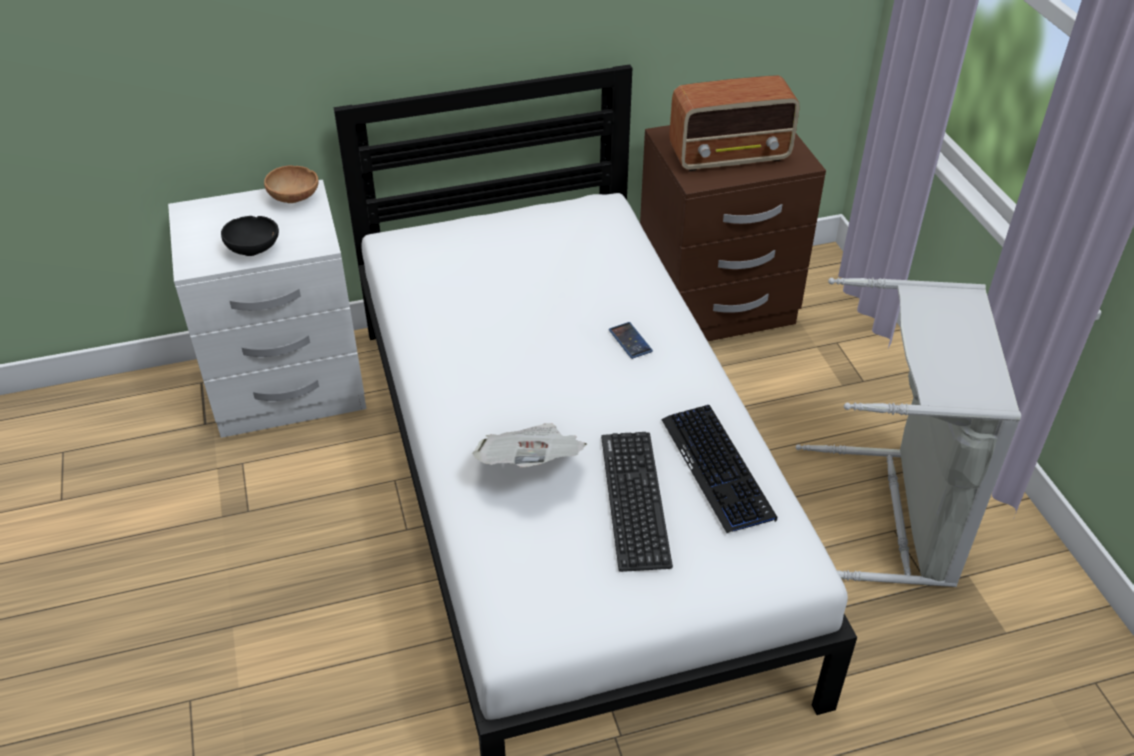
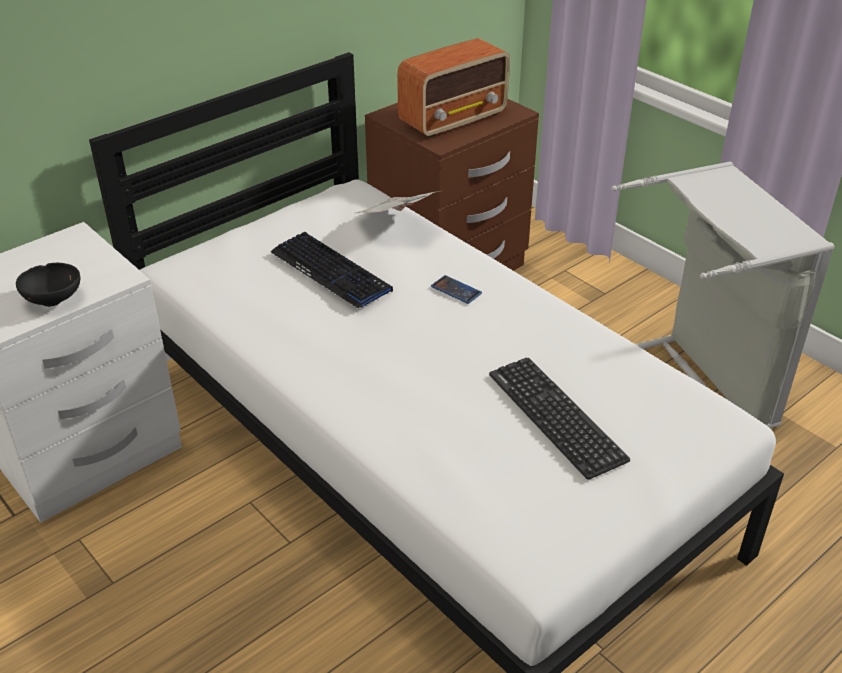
camera: 25 degrees left, 5 degrees down
(295, 198) = (66, 244): brown bowl -> none
(531, 465) = (443, 418): newspaper -> newspaper (398, 223)
(718, 469) = (606, 369): keyboard -> keyboard (331, 271)

